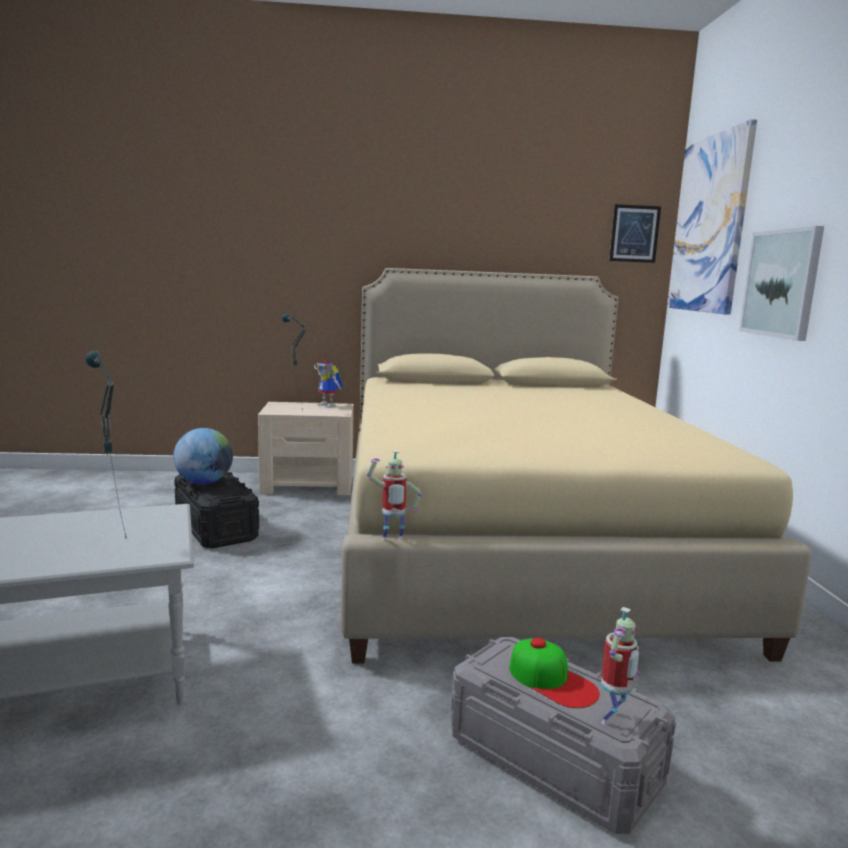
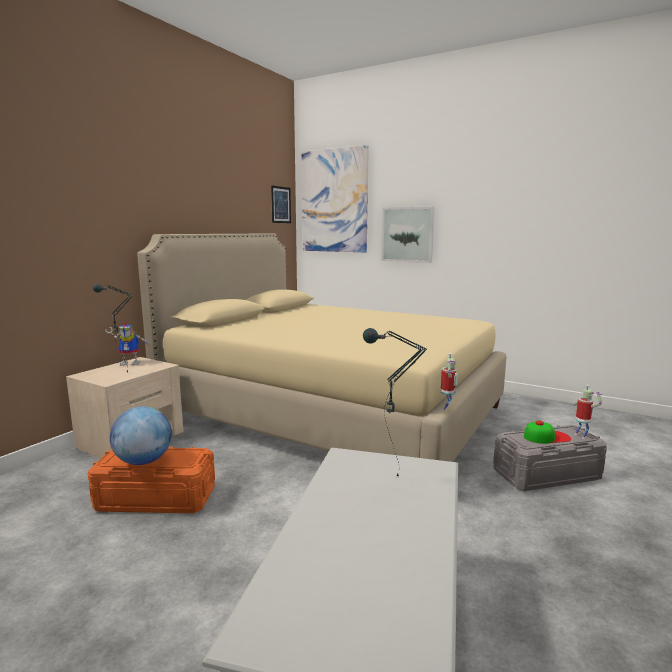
camera: 55 degrees left, 0 degrees up
(215, 527) = (156, 499): black storage box -> orange storage box

